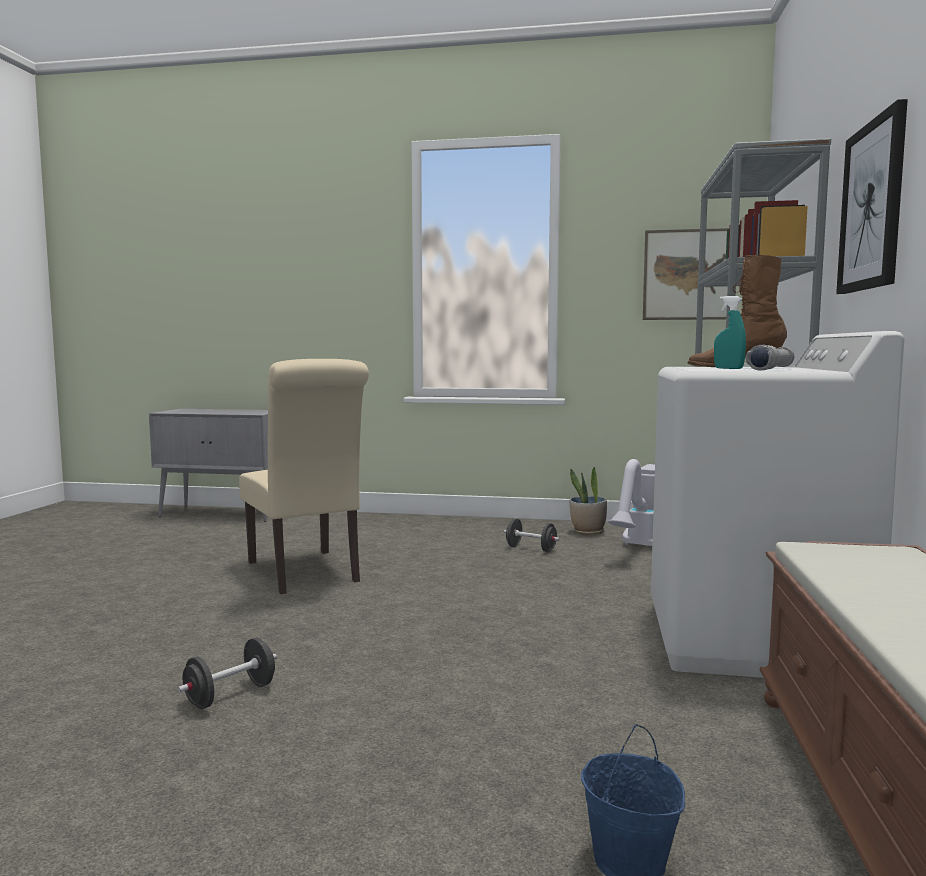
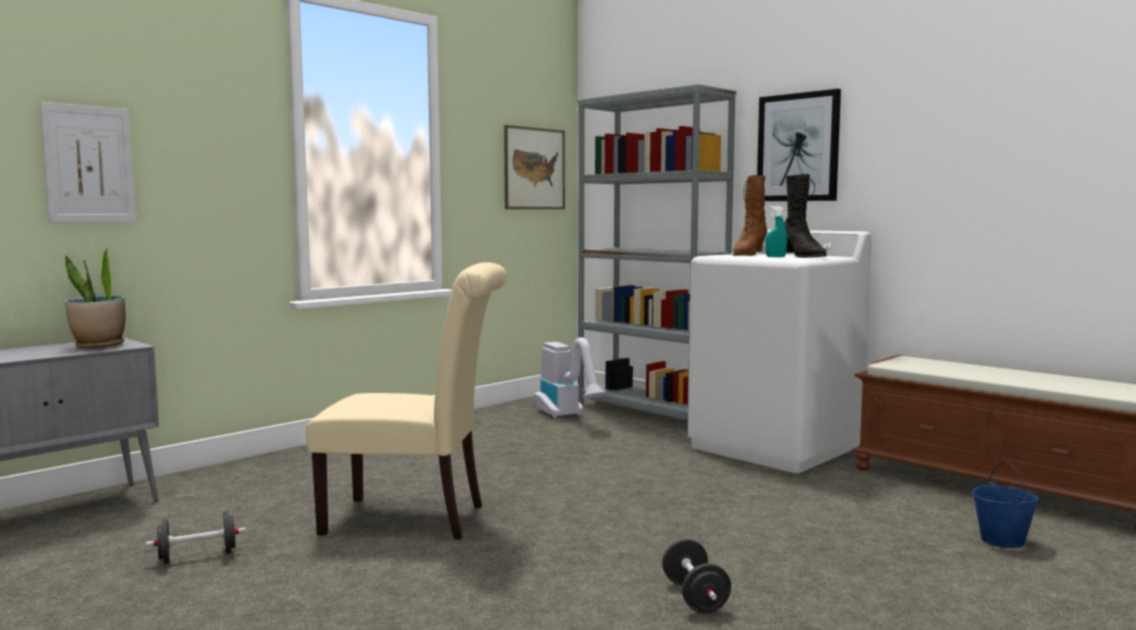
camera: 55 degrees left, 0 degrees up
(271, 293) = (89, 164): none -> picture
(531, 549) = (508, 440): black dumbbell -> black dumbbell (198, 557)
(588, 532) = (500, 417): potted plant -> potted plant (99, 345)
(771, 369) = (802, 256): grey flashlight -> black boot

